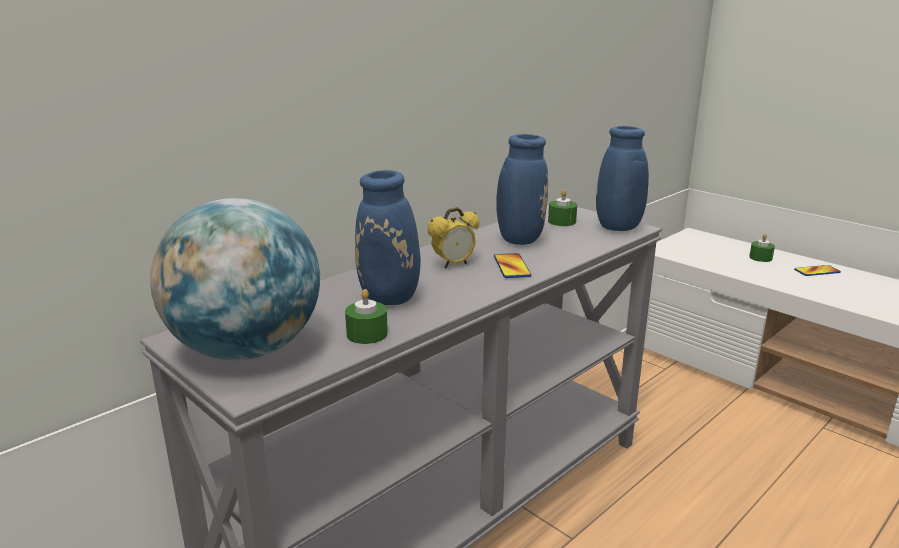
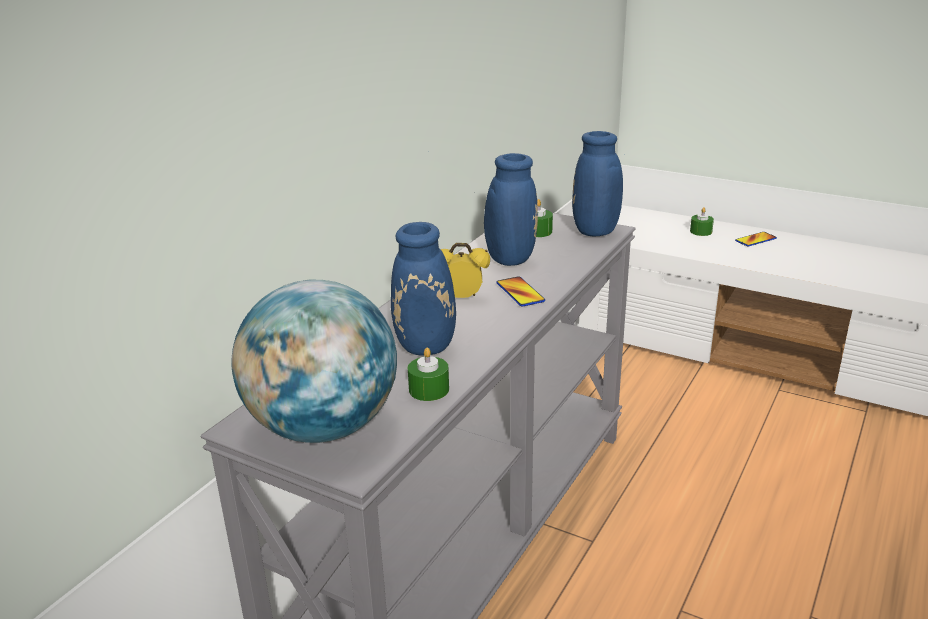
camera: 15 degrees left, 5 degrees up
(453, 264) = (462, 298): alarm clock -> alarm clock turned 135 degrees counterclockwise

